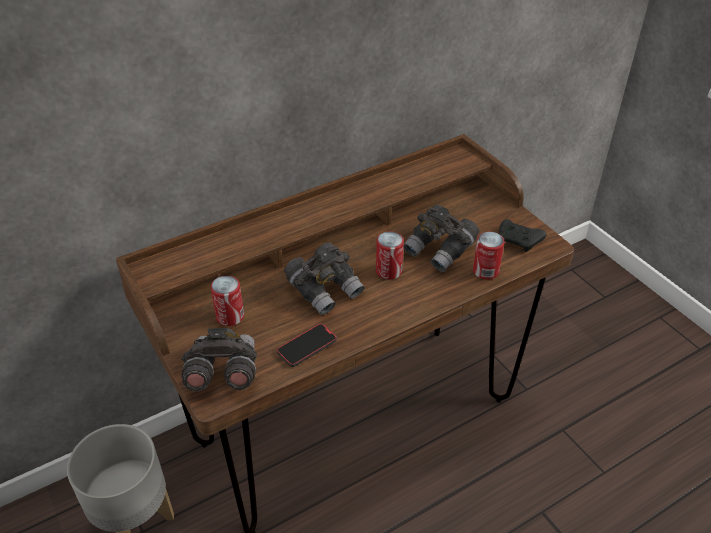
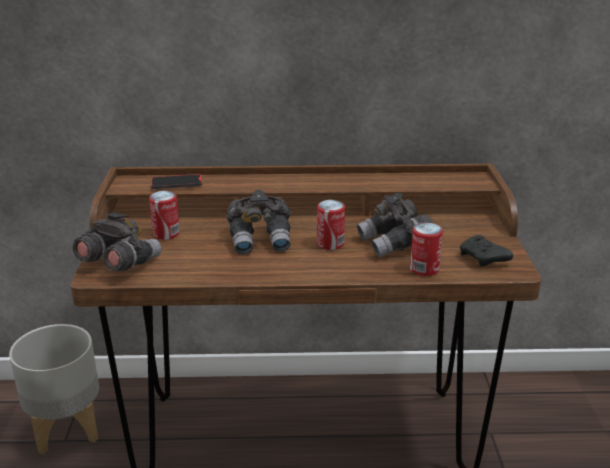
camera: 30 degrees right, 15 degrees down
(307, 347) = (203, 269): phone -> phone (176, 184)

